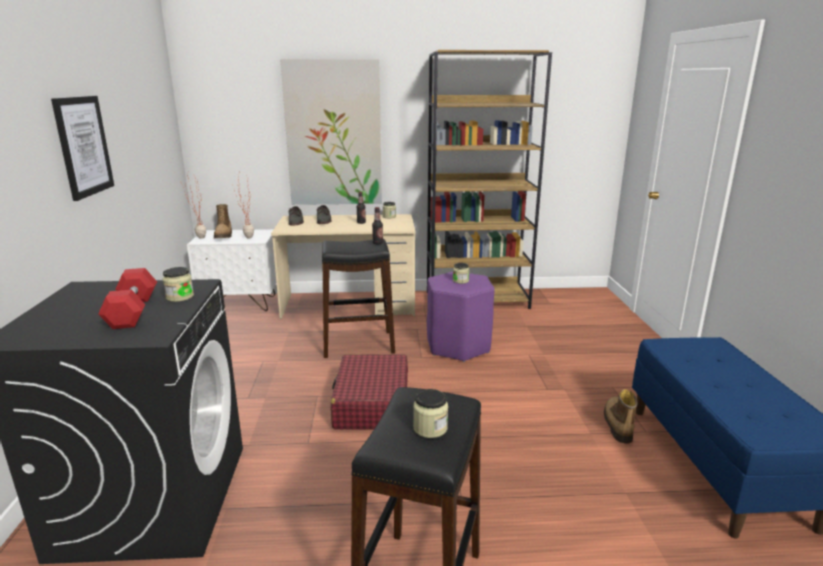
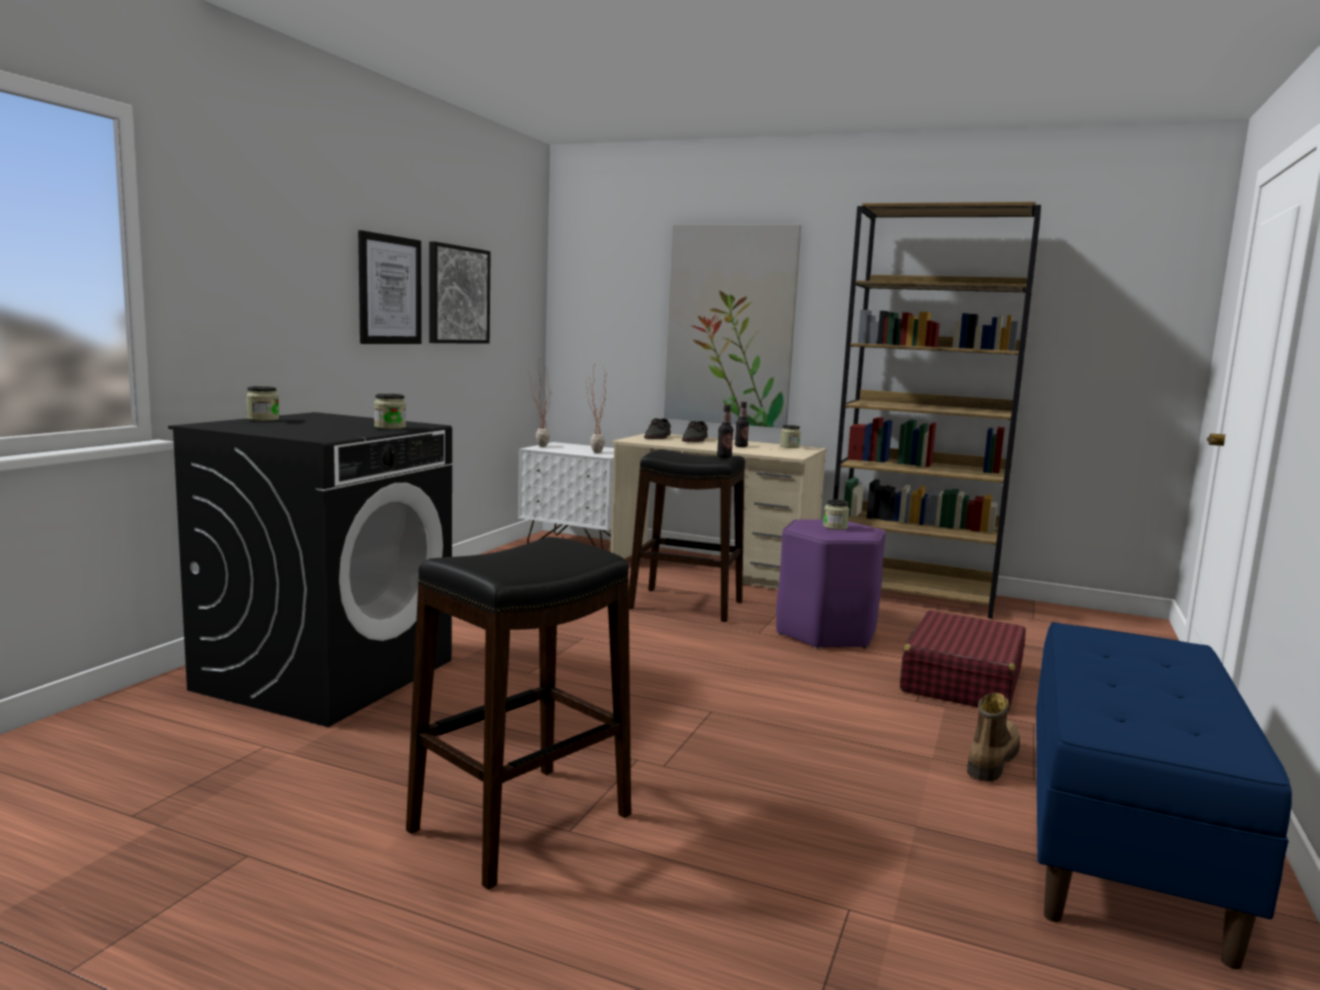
camera: 25 degrees right, 10 degrees down
(127, 135) = (458, 295): none -> picture
(132, 311) = (332, 427): red dumbbell -> none
(224, 236) = (570, 448): boot -> none
(371, 404) = (642, 659): red suitcase -> red suitcase (961, 680)
(430, 428) = (530, 560): jar -> jar (263, 419)

